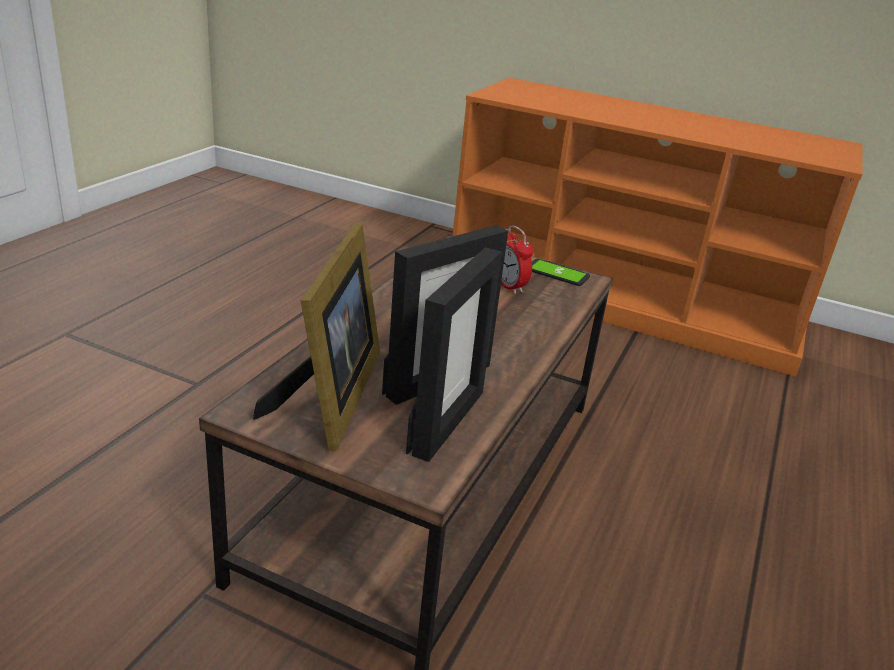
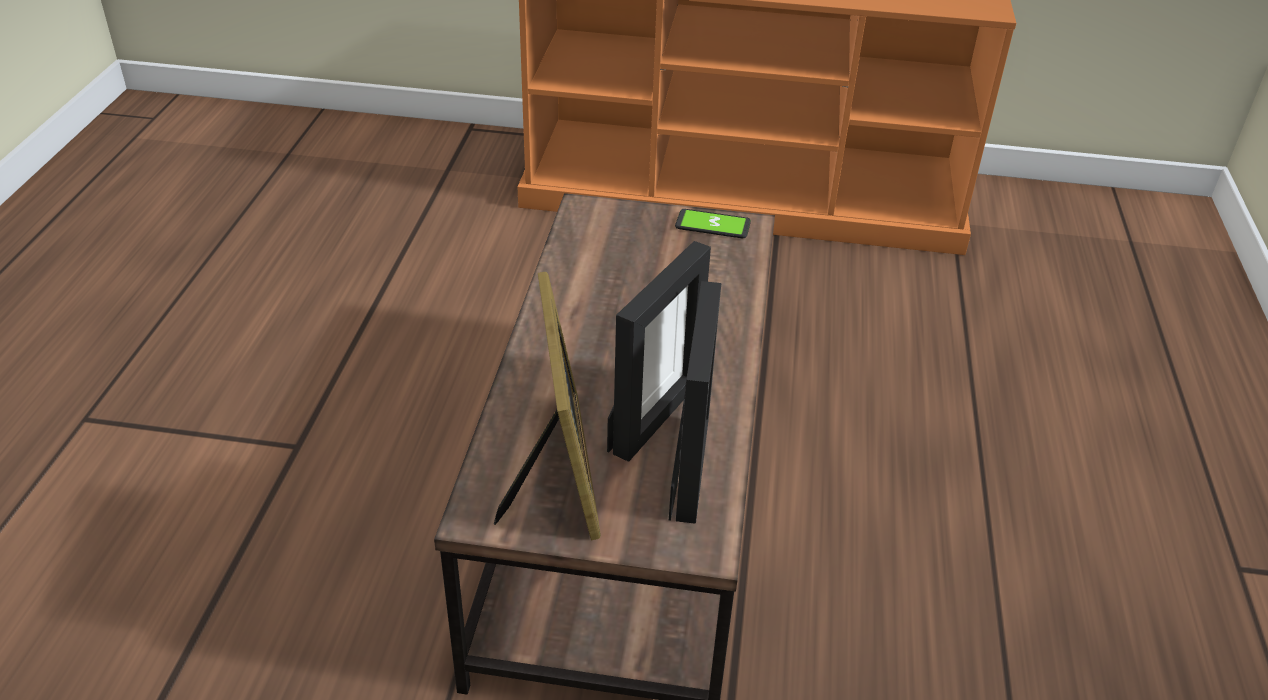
camera: 15 degrees left, 10 degrees up
(509, 287) = (669, 260): alarm clock -> none

